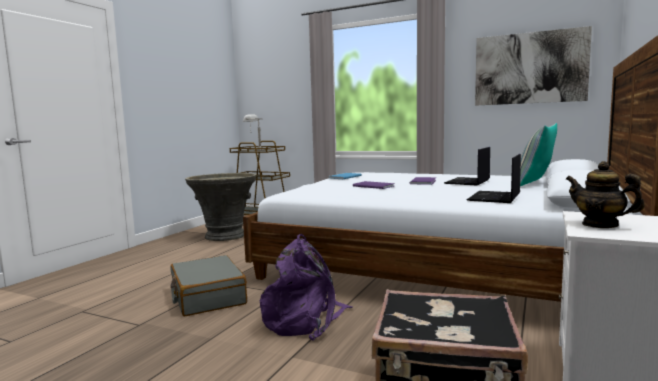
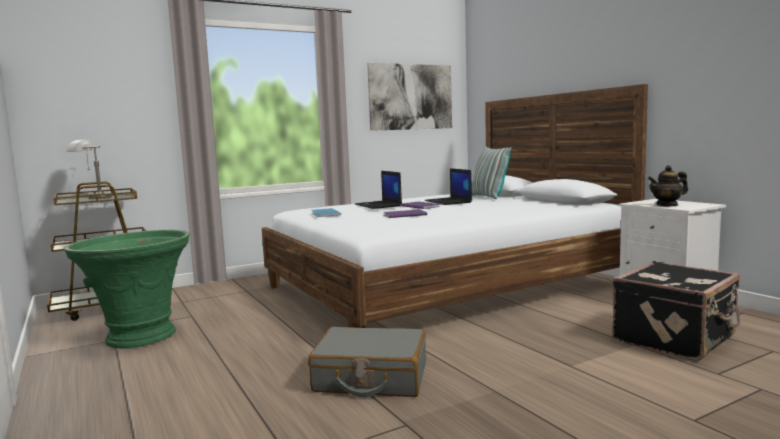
camera: 55 degrees left, 0 degrees up
(225, 236) = (140, 336): grey planter -> green planter
(305, 320) = (500, 348): purple backpack -> none
(495, 197) = (527, 207): laptop -> laptop (379, 205)

